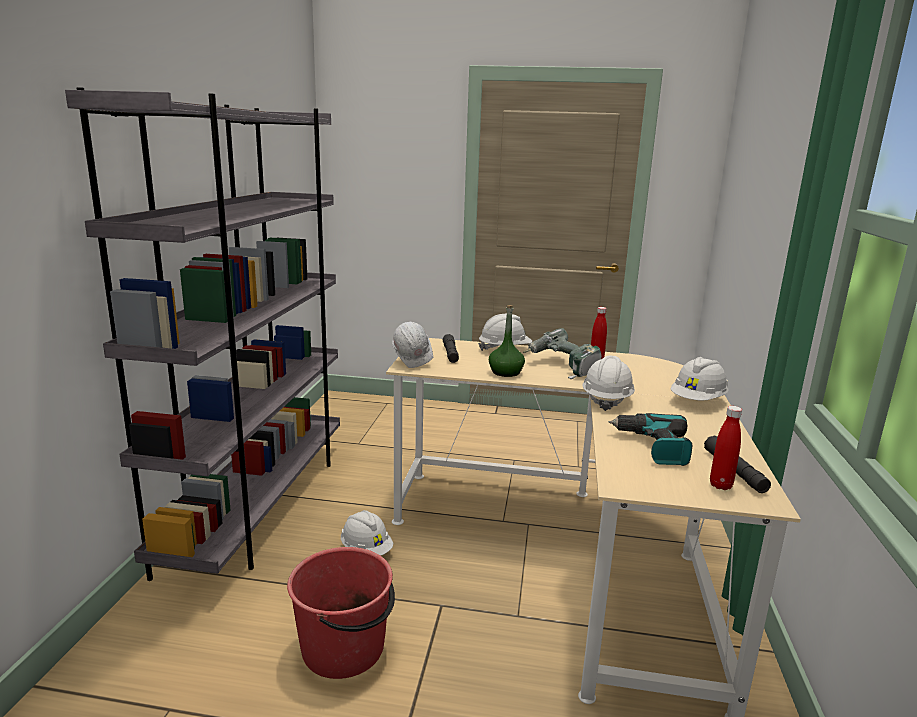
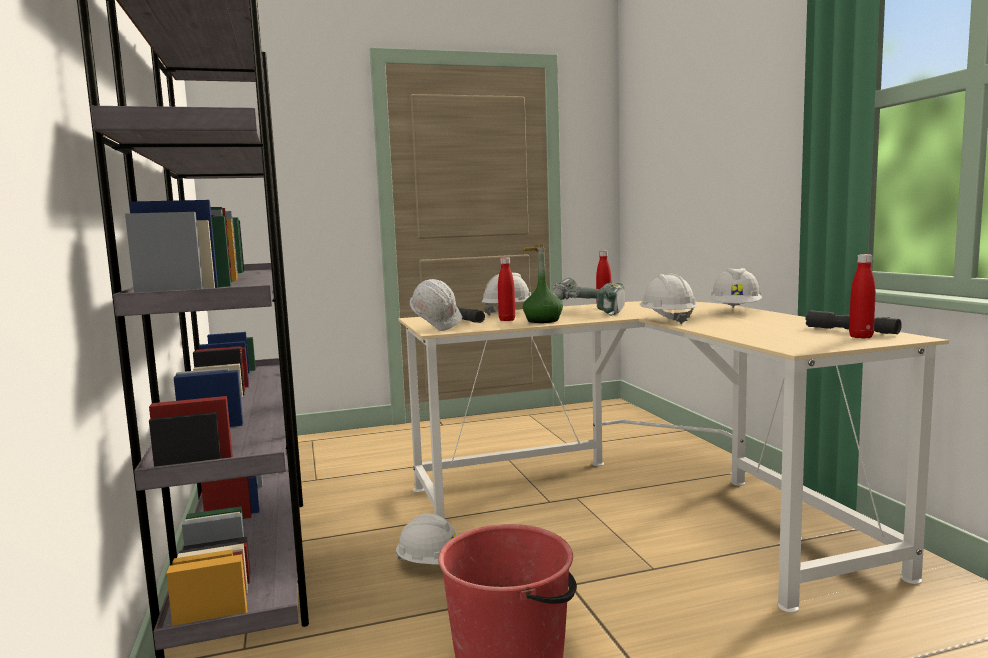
camera: 25 degrees left, 10 degrees down
(482, 363) = (507, 320): none -> red bottle
(653, 447) = (766, 331): power drill -> none

